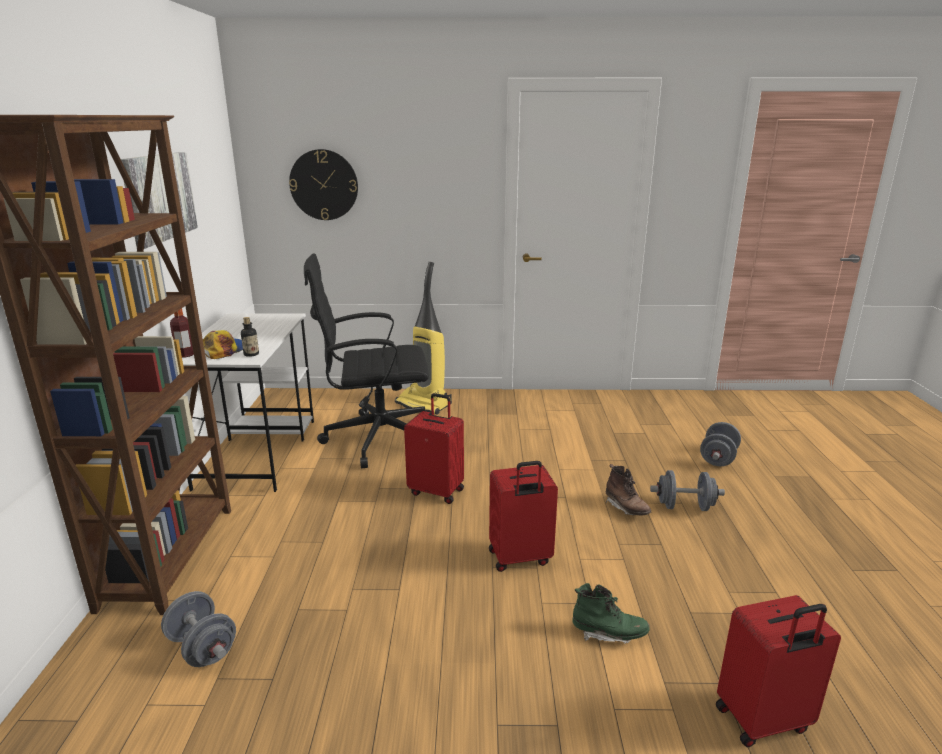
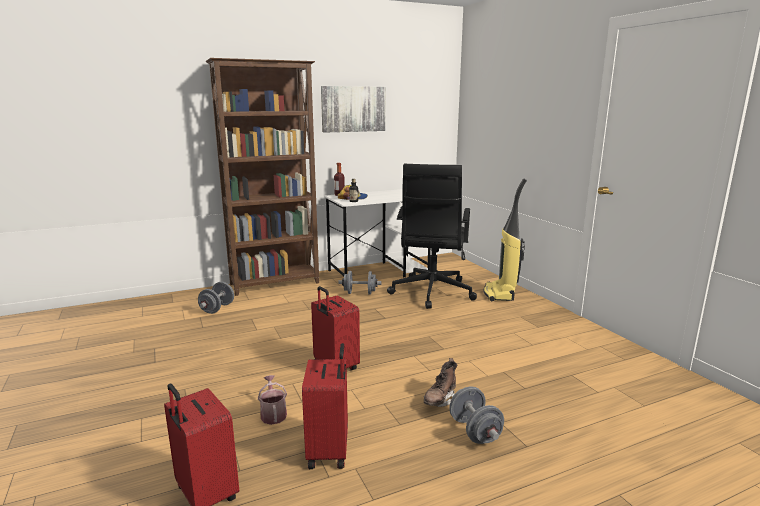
camera: 65 degrees right, 5 degrees down
(324, 185) = (492, 114): wall clock -> none
(376, 438) = (431, 293): black office chair -> black office chair turned 135 degrees counterclockwise
(437, 491) = (388, 324): red suitcase -> red suitcase (329, 451)
(608, 633) = (273, 414): green boot -> watering can
(718, 458) = (606, 445): grey dumbbell -> grey dumbbell (360, 293)

